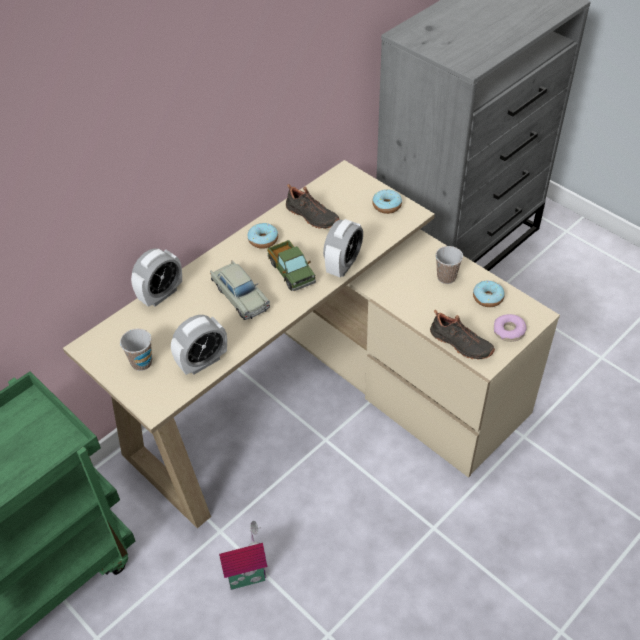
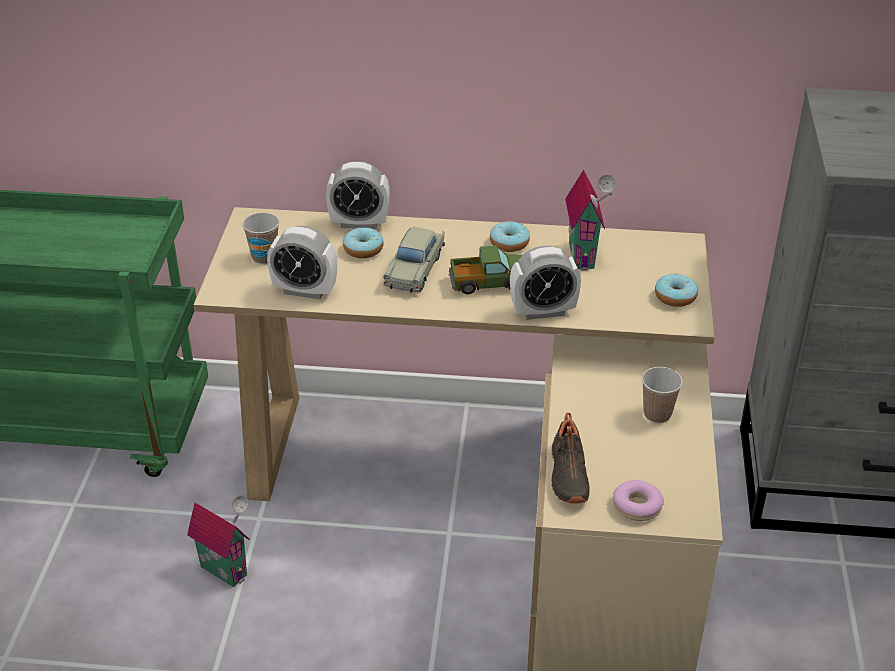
camera: 50 degrees right, 10 degrees down
(291, 272) = (488, 283): toy truck -> toy truck turned 120 degrees counterclockwise
(311, 217) = (585, 255): black shoe -> toy house
(487, 298) = (668, 463): donut -> donut (363, 249)

